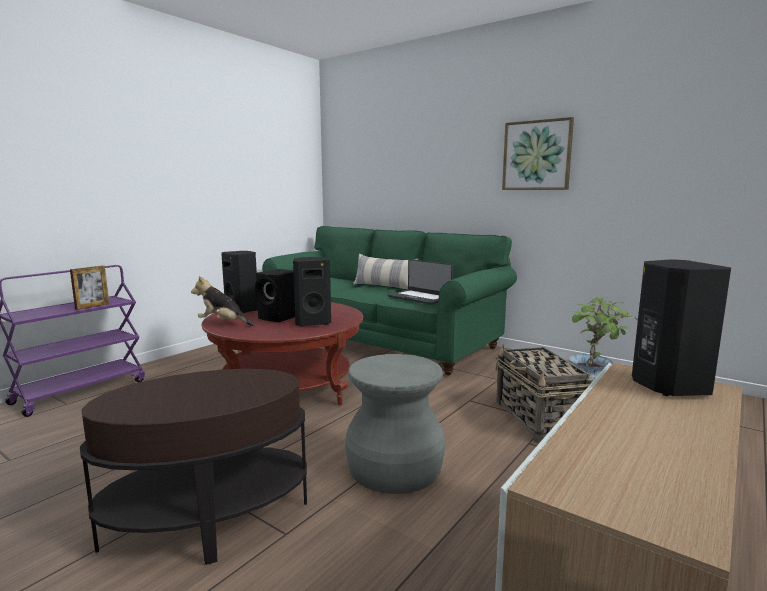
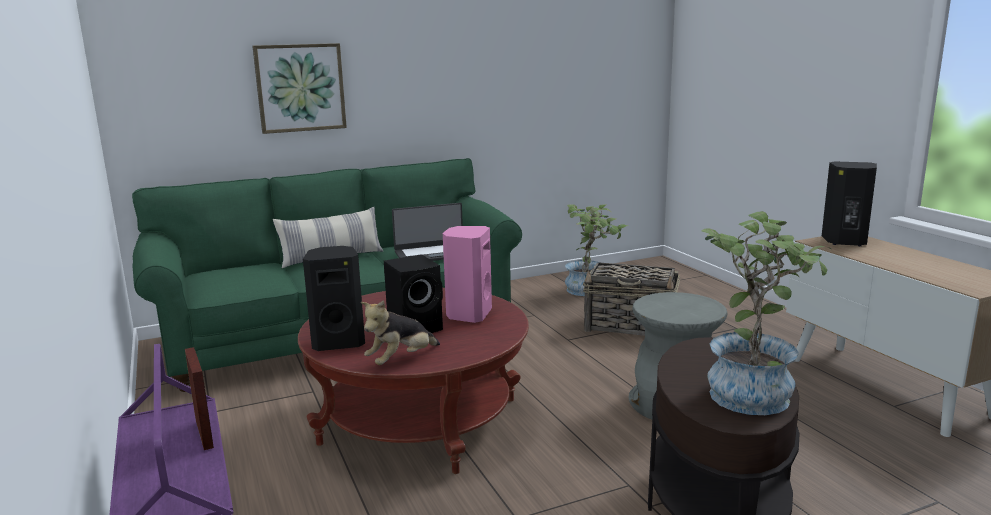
camera: 60 degrees left, 5 degrees up
(171, 403) = (752, 391): none -> potted plant
(312, 322) = (468, 315): black speaker -> pink speaker
(537, 155) = (473, 61): picture -> picture (300, 88)

